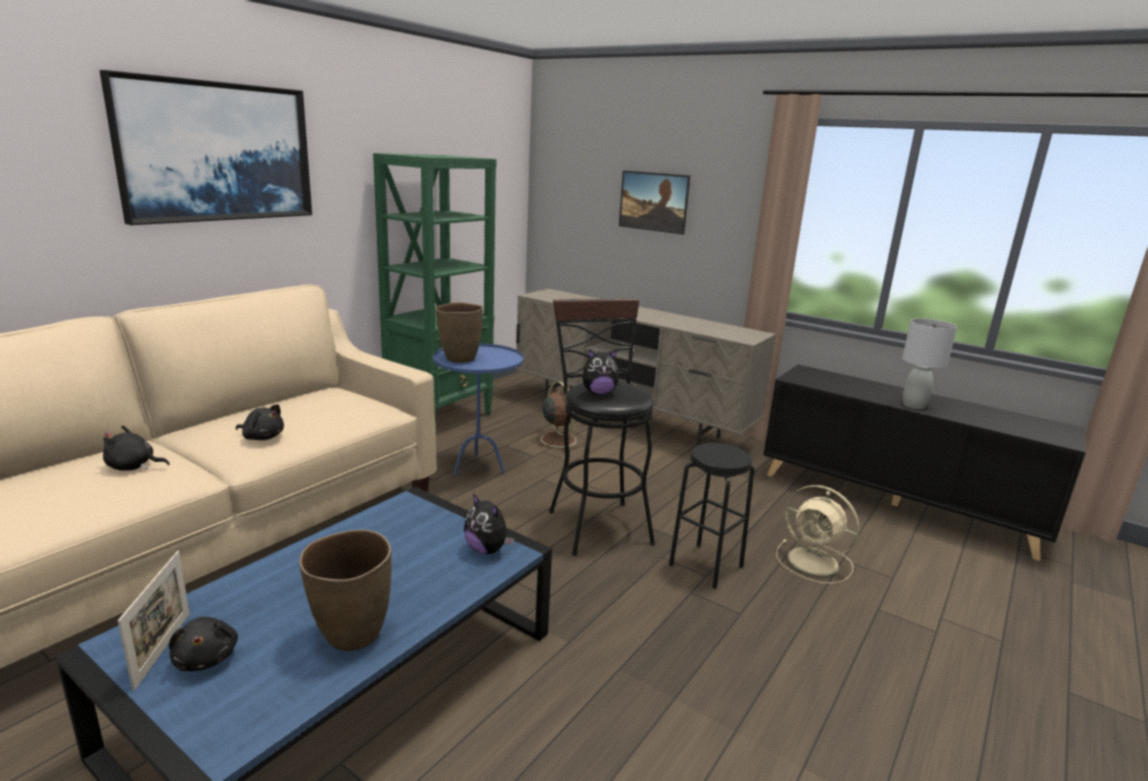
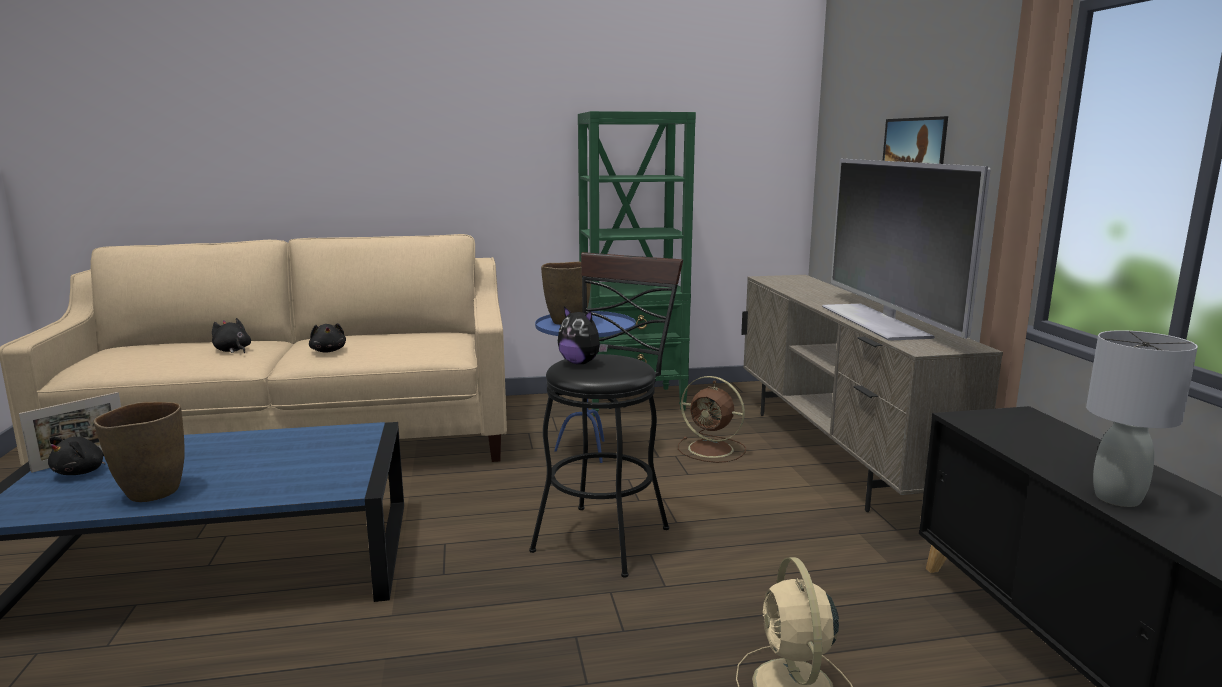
camera: 45 degrees right, 5 degrees down
(217, 152) = (415, 116): picture -> none
(487, 550) = (336, 479): plush toy -> none
(557, 439) = (712, 449): brown fan -> brown fan turned 105 degrees clockwise
(680, 323) = (876, 321): none -> television
(706, 565) = (642, 621): black stool -> none

